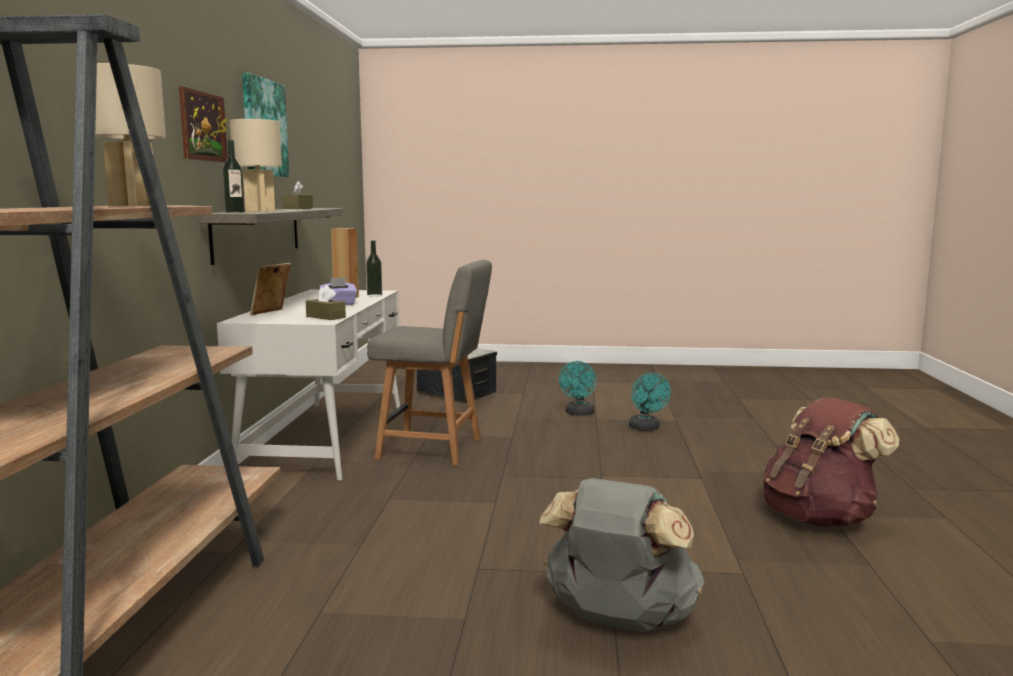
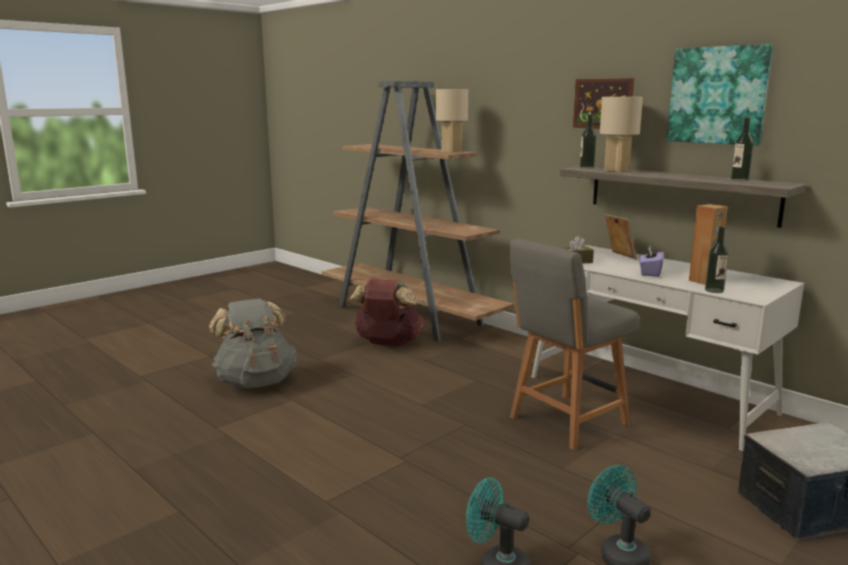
camera: 130 degrees right, 5 degrees up
(298, 208) = (739, 180): brown tissue box -> bottle
(819, 518) = (186, 500): brown backpack -> brown backpack (388, 344)

